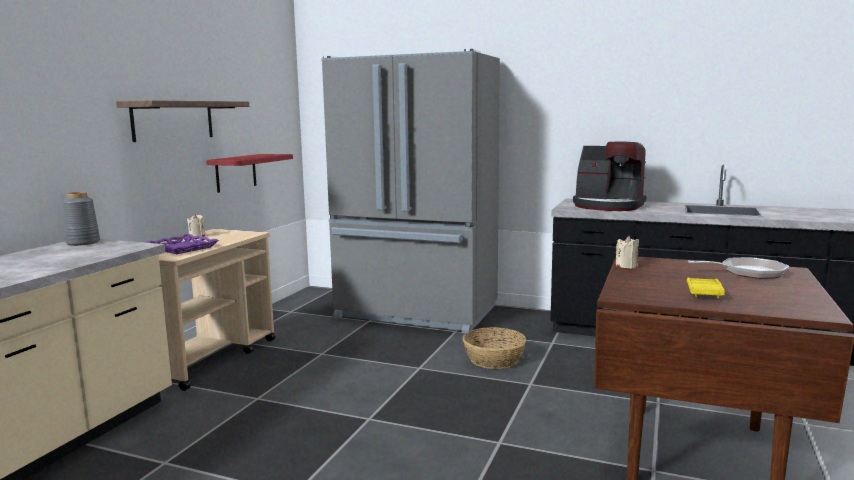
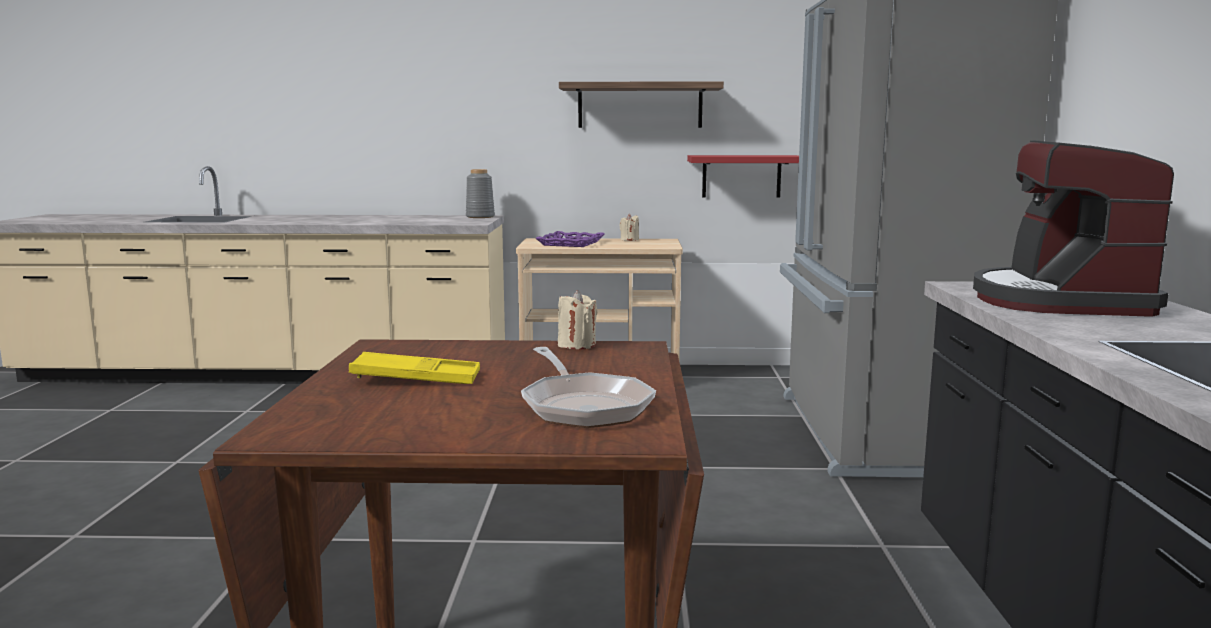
camera: 70 degrees right, 0 degrees up
(493, 359) = (747, 507): basket -> none

